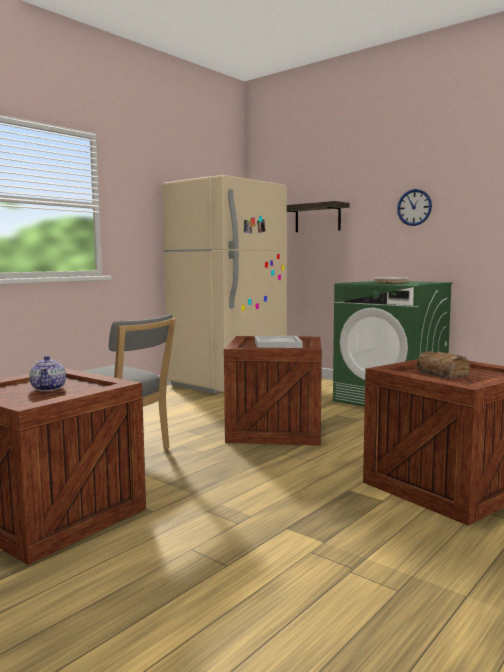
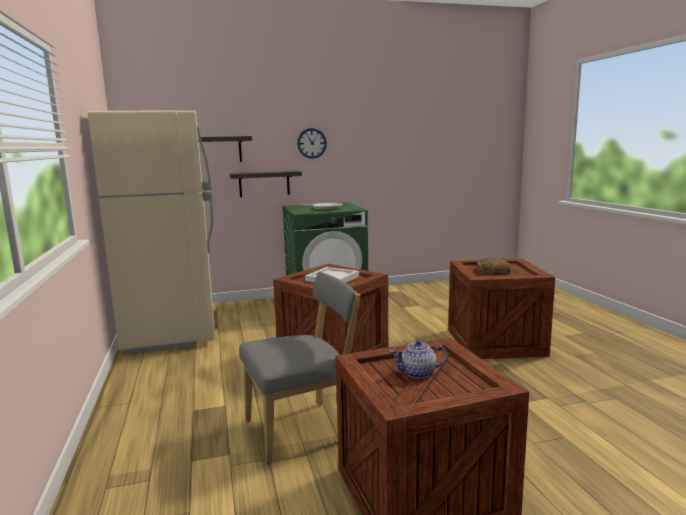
camera: 55 degrees left, 5 degrees up
(49, 388) = (418, 373): teapot -> teapot turned 150 degrees clockwise
(360, 254) = (264, 183): none -> shelf

